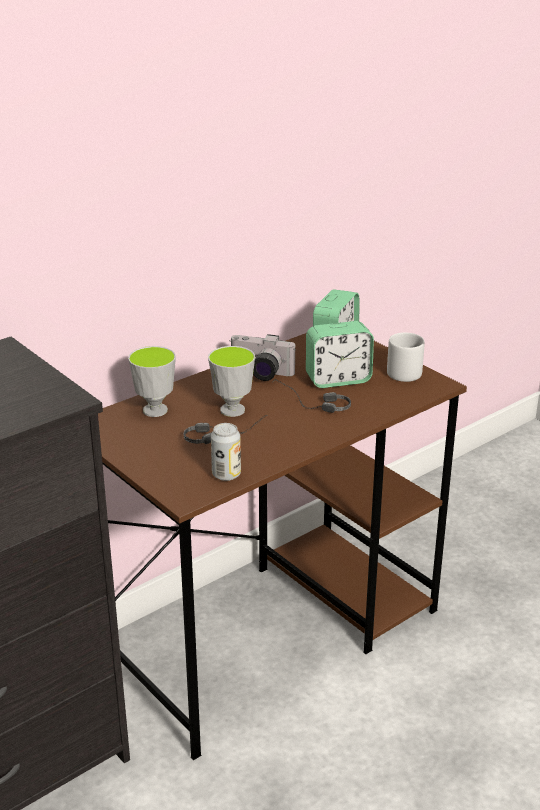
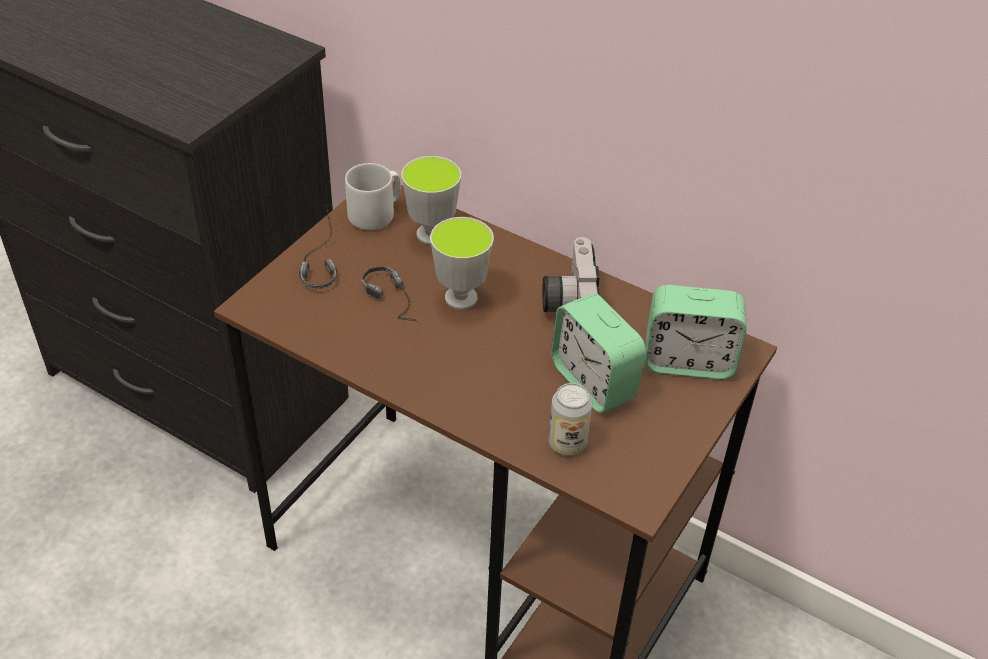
camera: 70 degrees right, 15 degrees up
(226, 474) = (309, 327): can -> can (567, 443)
(310, 405) = (506, 367): headphones -> headphones (316, 257)
(402, 372) = (655, 449): grey mug -> grey mug (376, 214)

